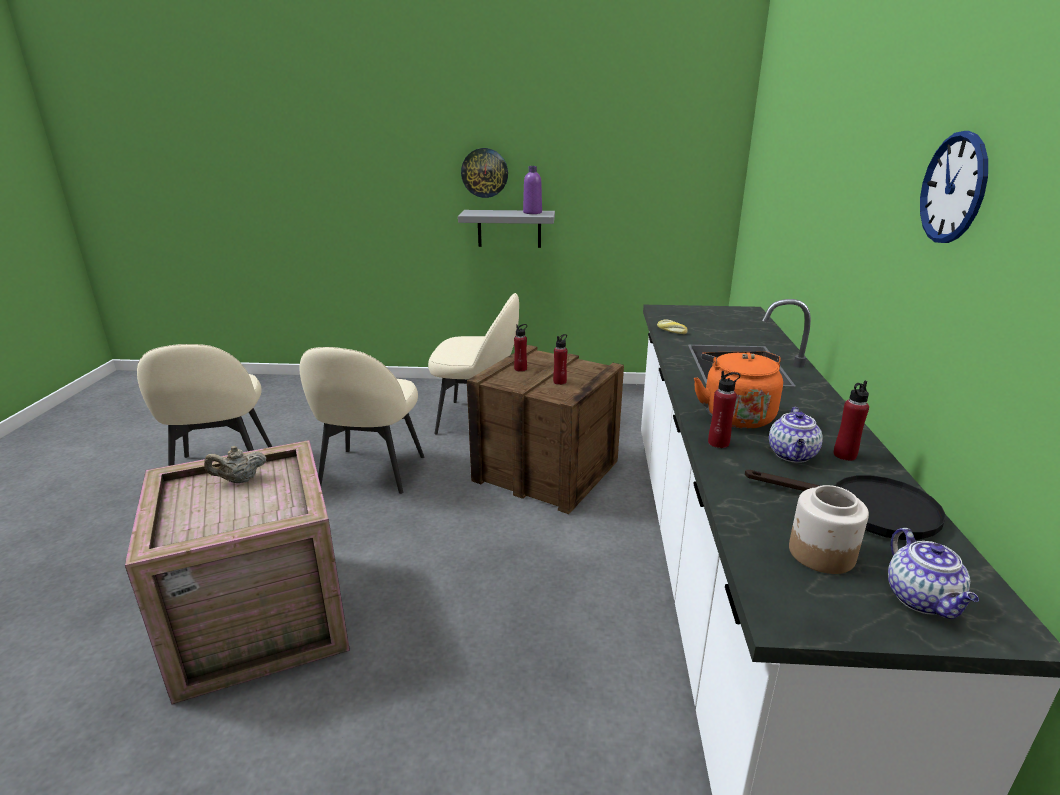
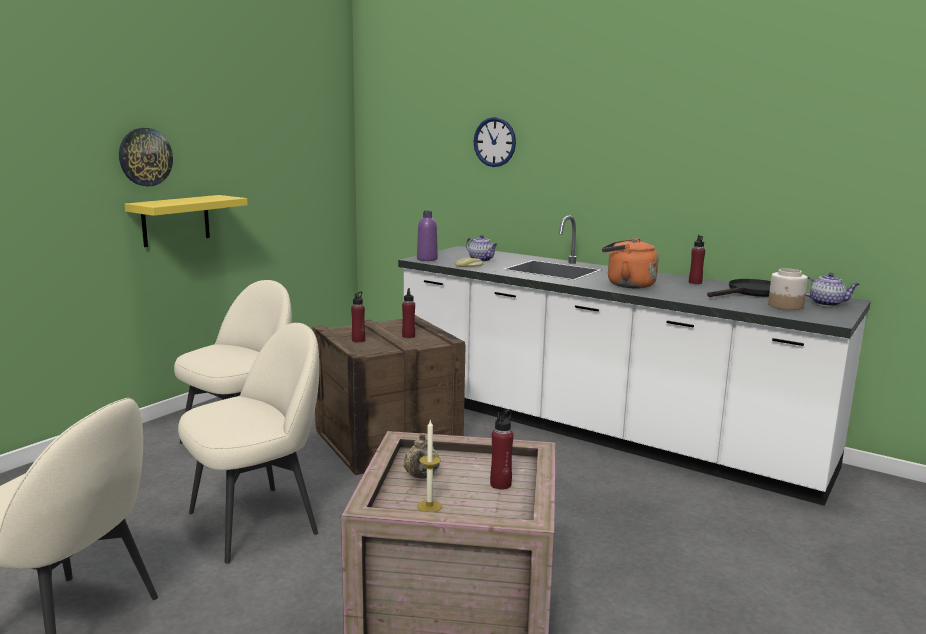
camera: 60 degrees left, 10 degrees down
(184, 499) = (429, 506): none -> candle
(371, 472) = (256, 521): beige chair -> beige chair turned 75 degrees counterclockwise
(509, 228) = (176, 220): grey shelf -> yellow shelf
(532, 212) = (211, 197): purple bottle -> purple bottle (427, 259)
(718, 443) = (660, 294): red bottle -> red bottle (501, 484)
(792, 455) = (687, 288): teapot -> teapot (481, 260)
(953, 188) = (691, 127): wall clock -> wall clock (494, 142)

